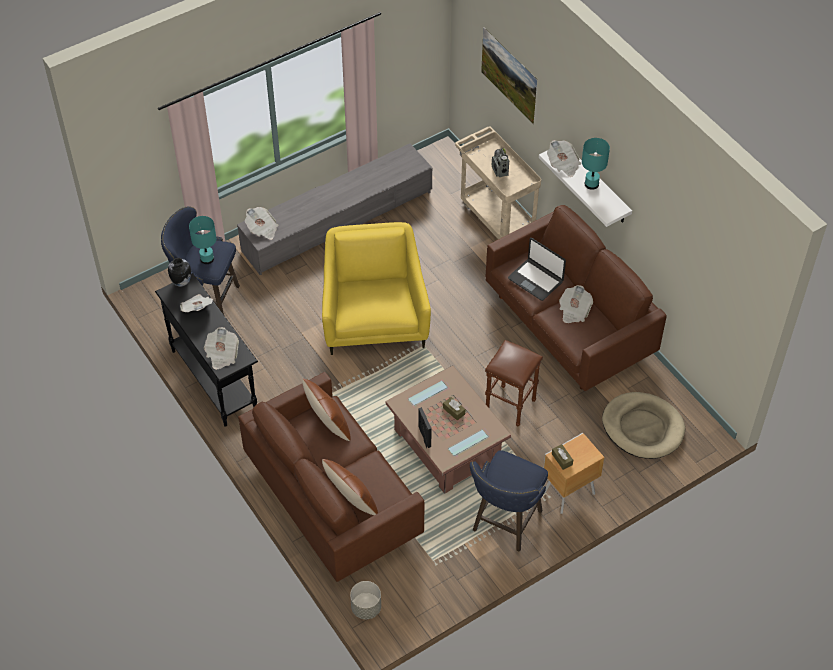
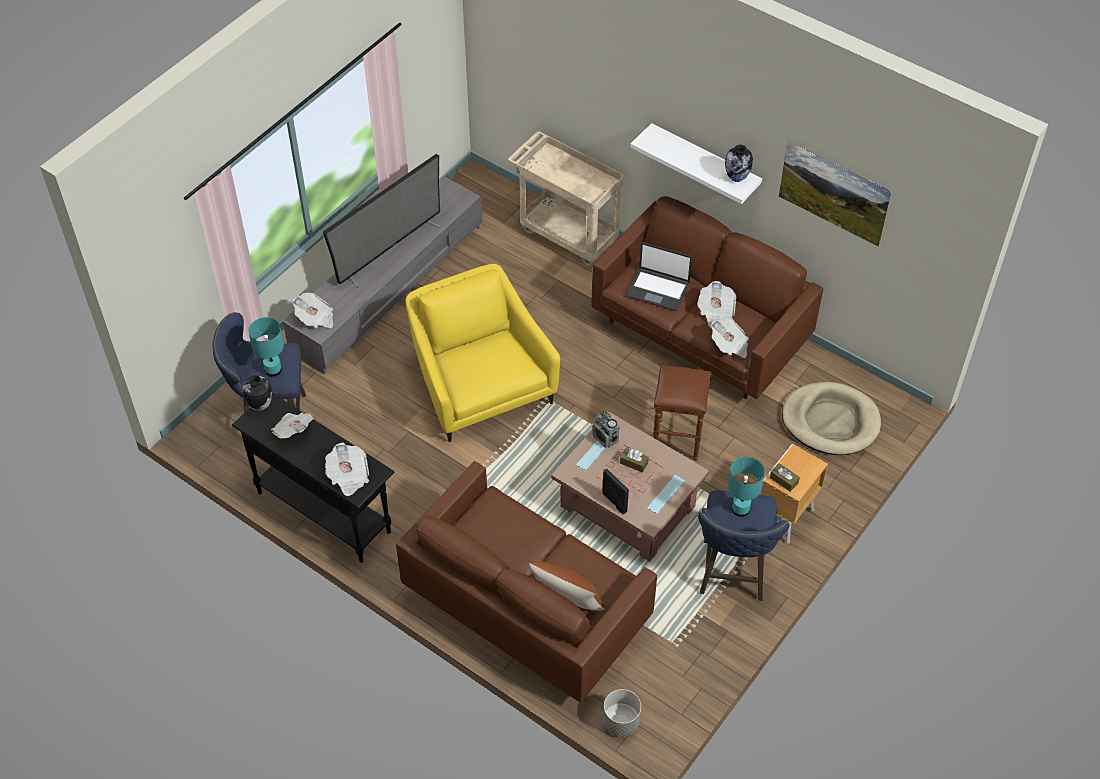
camera: 20 degrees left, 0 degrees up
(328, 424) = (500, 521): brown pillow -> none
(341, 191) = (389, 250): none -> television
(500, 171) = (570, 178): radio -> radio (605, 439)
(507, 87) = (559, 77): picture -> picture (830, 207)
(563, 165) = (663, 148): newspaper -> newspaper (729, 345)
(592, 184) = (705, 161): turquoise table lamp -> turquoise table lamp (741, 509)
(611, 205) = (736, 178): none -> vase

